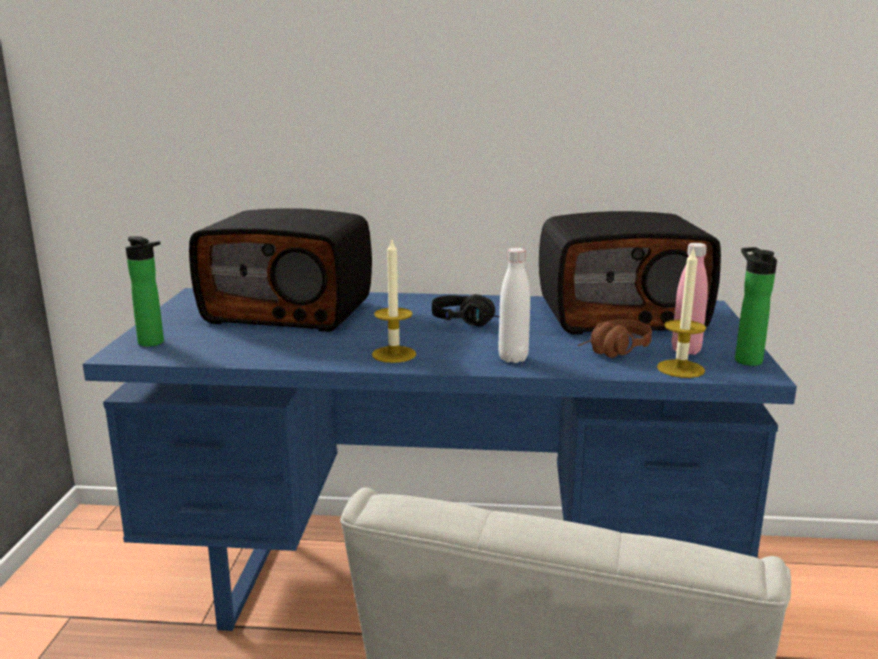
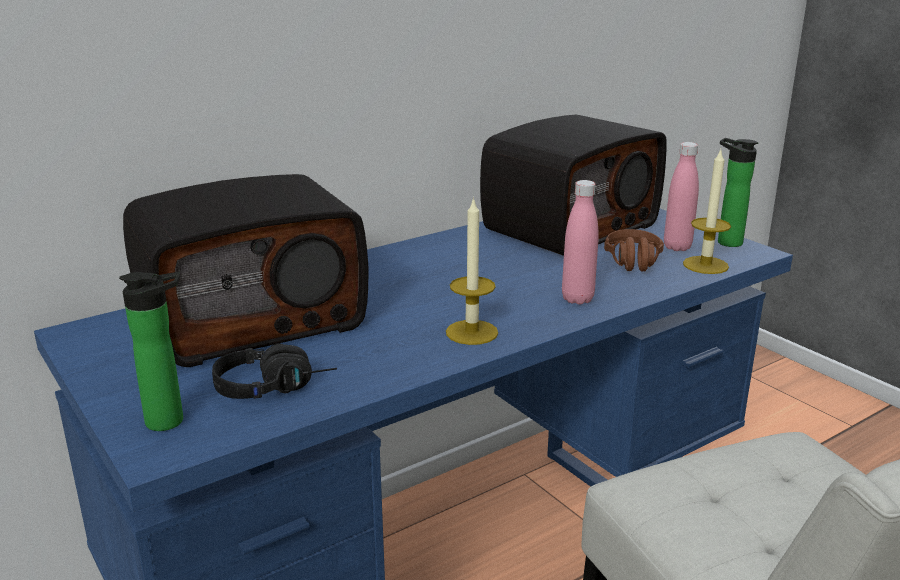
camera: 40 degrees left, 5 degrees up
(470, 322) = (465, 272): black headphones -> black headphones (276, 387)
(513, 358) = (577, 299): white bottle -> pink bottle

